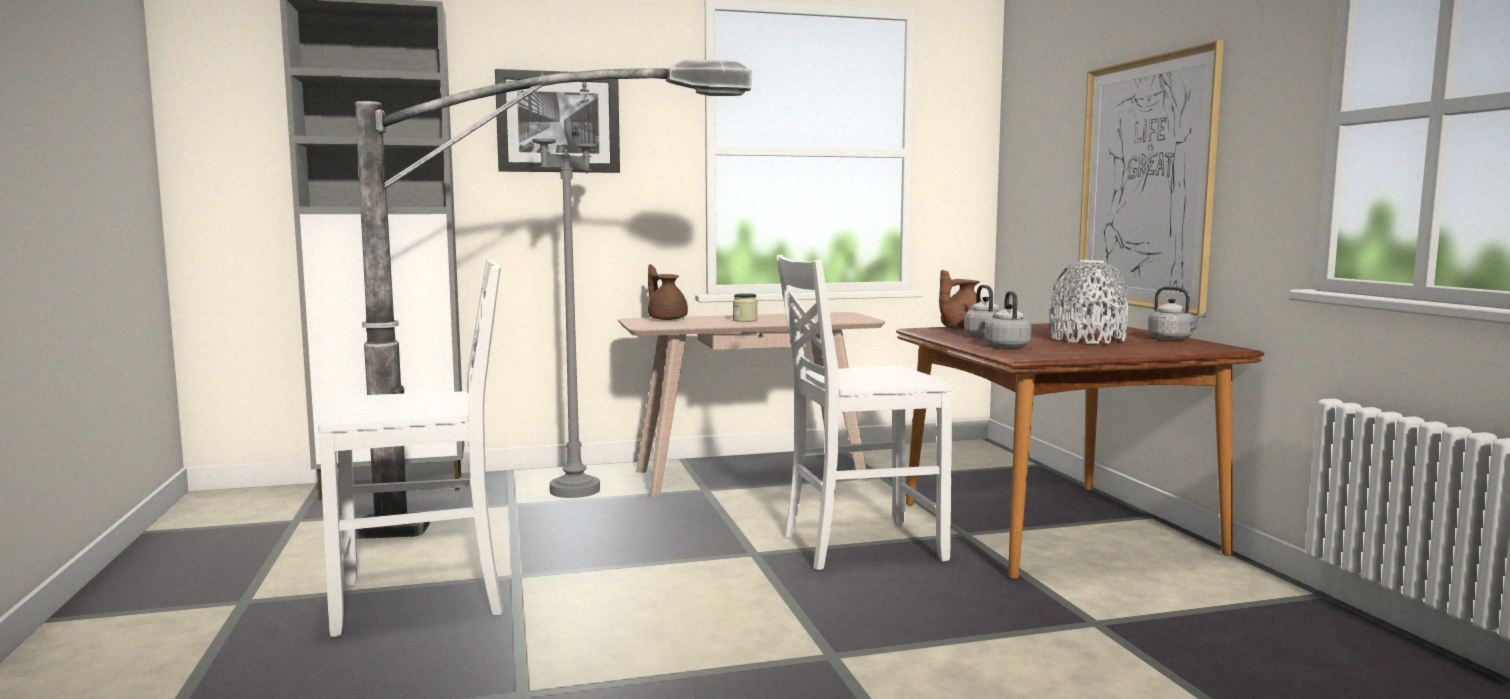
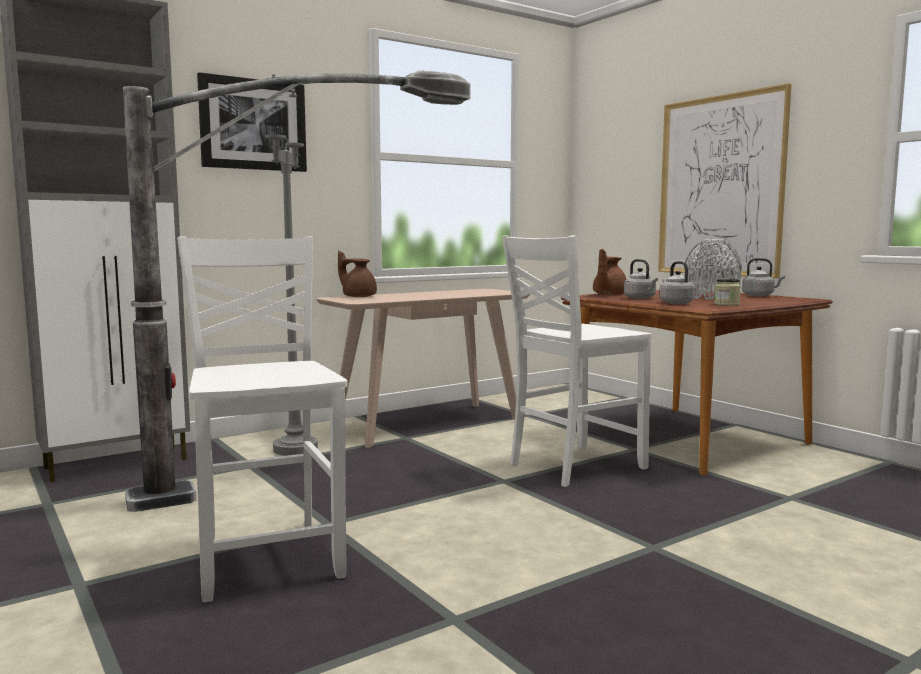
camera: 20 degrees left, 0 degrees up
(425, 600) = (268, 556): white chair -> white chair turned 75 degrees counterclockwise
(745, 320) = (425, 295): jar -> jar (726, 304)

